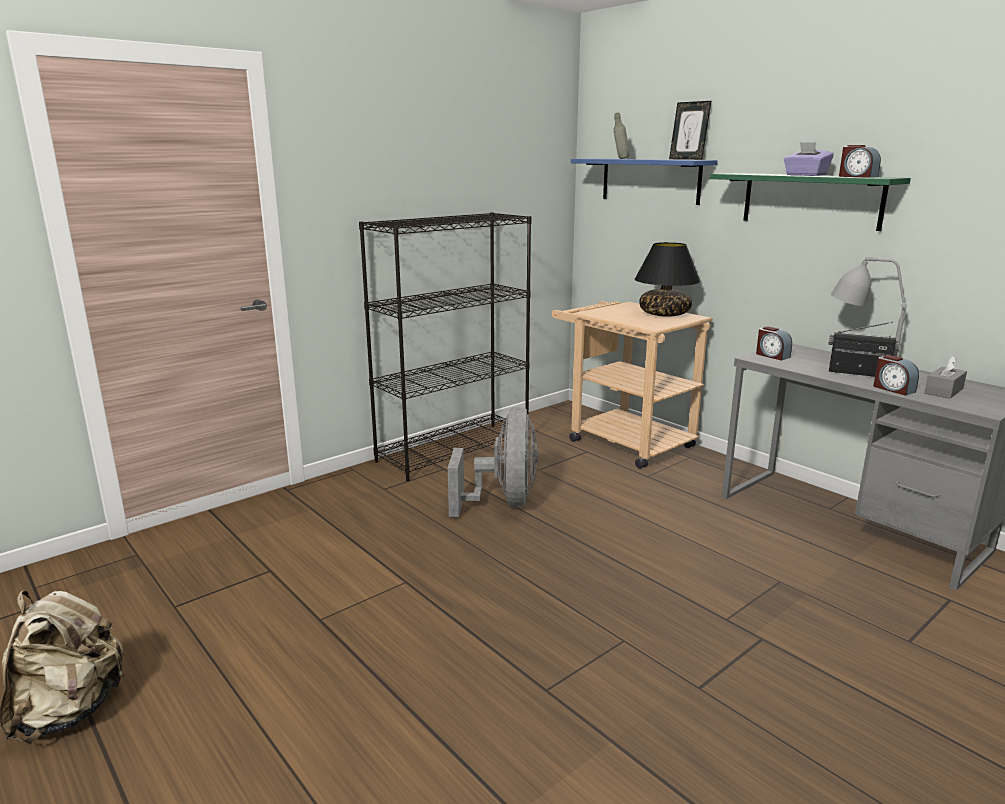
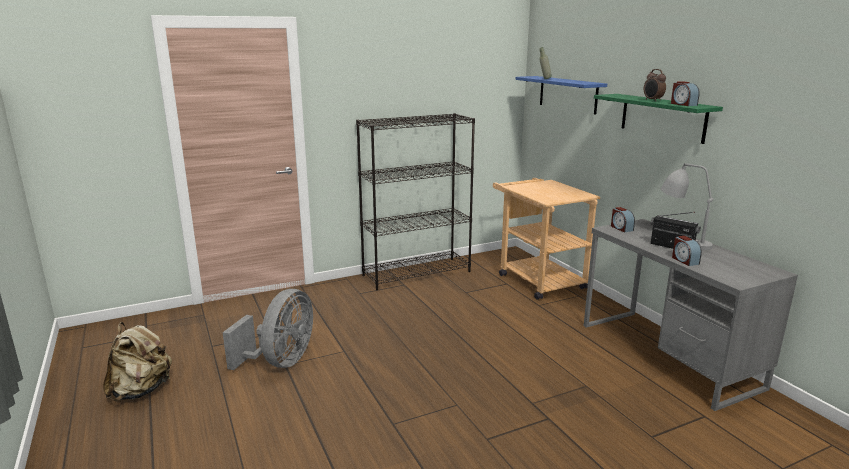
camera: 15 degrees right, 0 degrees up
(503, 502) = (430, 310): grey fan -> grey fan (280, 361)
(665, 314) = (566, 191): black table lamp -> none
(687, 159) = (589, 81): picture frame -> none
(805, 175) = (652, 100): purple tissue box -> alarm clock
(943, 391) = (722, 265): grey tissue box -> none

